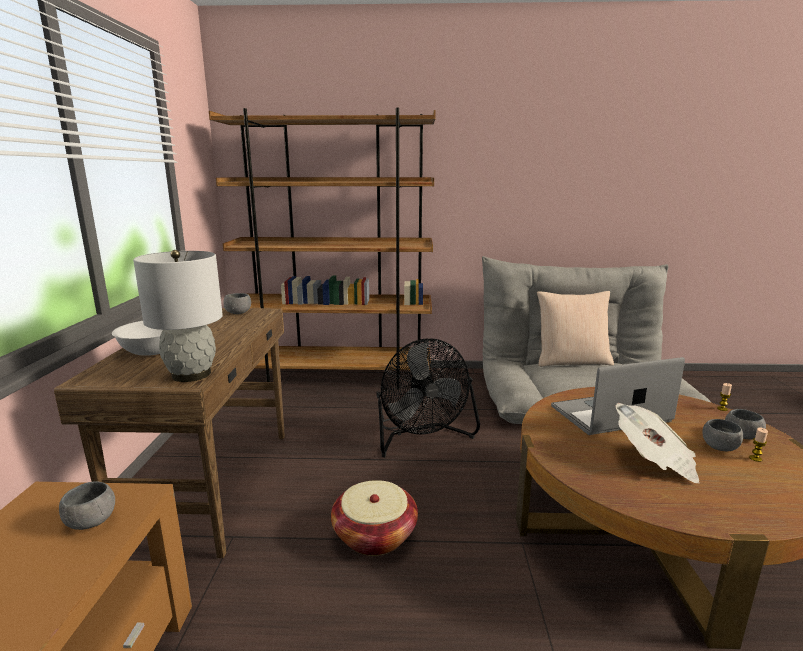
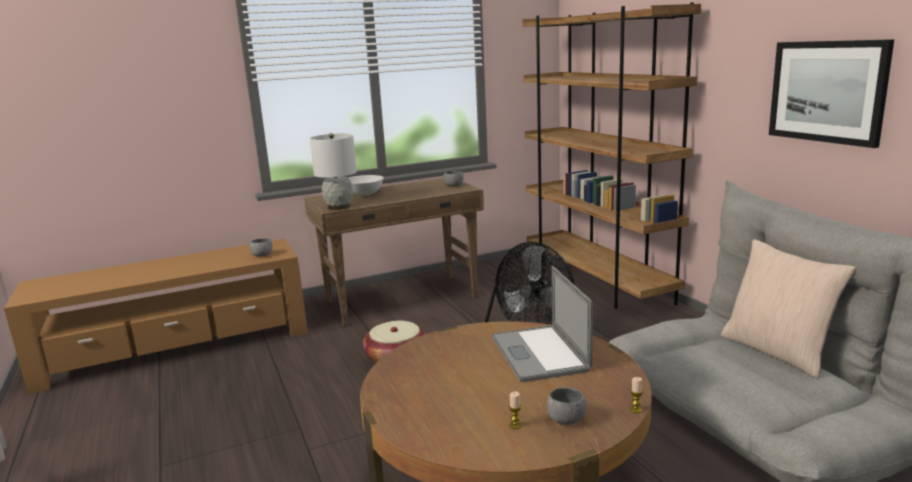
camera: 65 degrees right, 0 degrees up
(543, 185) = (827, 91): none -> picture
(610, 414) = (539, 353): laptop -> laptop turned 150 degrees counterclockwise
(655, 461) = (460, 378): newspaper -> none
(719, 447) = (522, 407): grey bowl -> none

